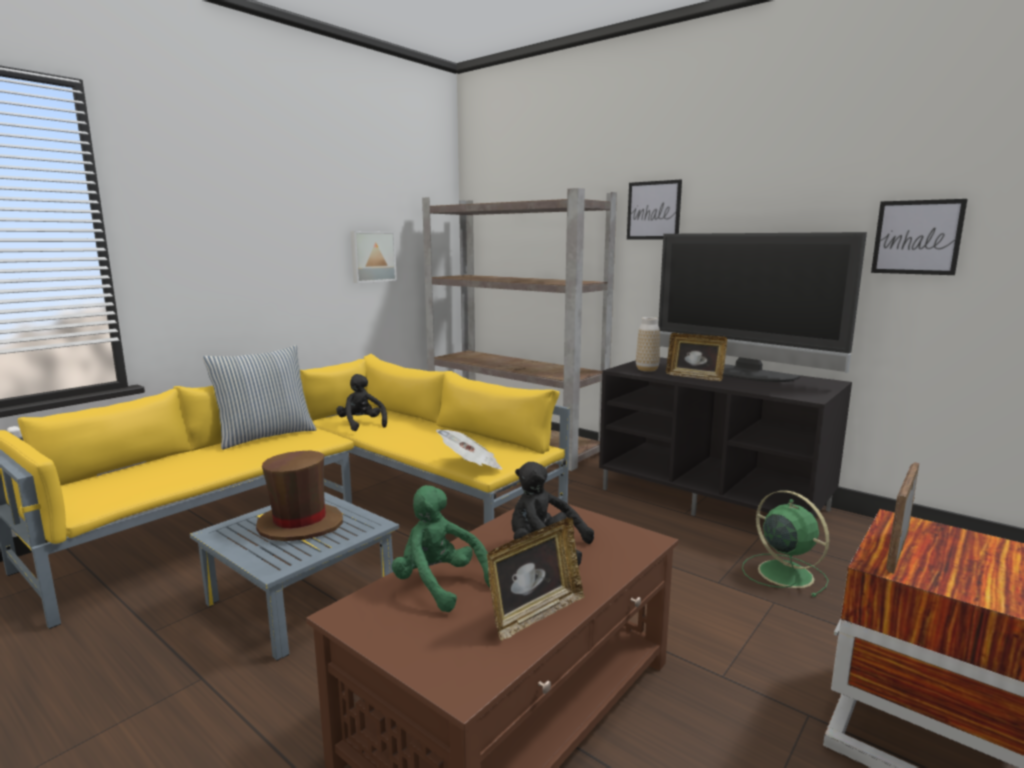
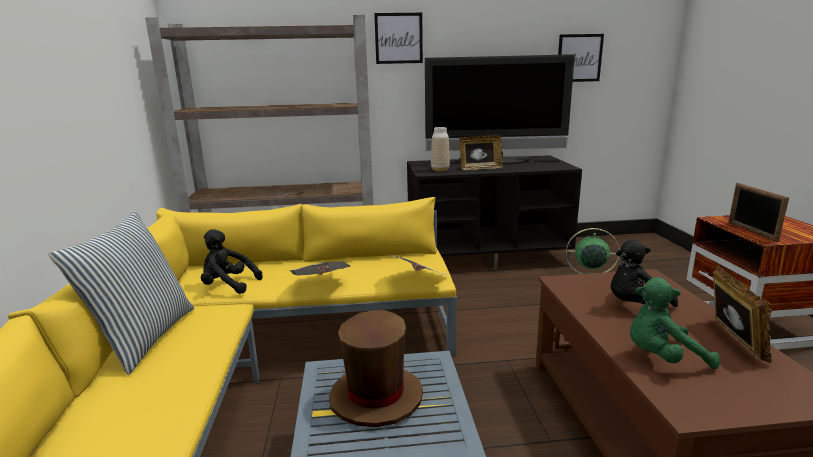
camera: 45 degrees left, 5 degrees up
(372, 256) = (113, 90): picture -> none
(406, 443) = (321, 284): none -> newspaper

